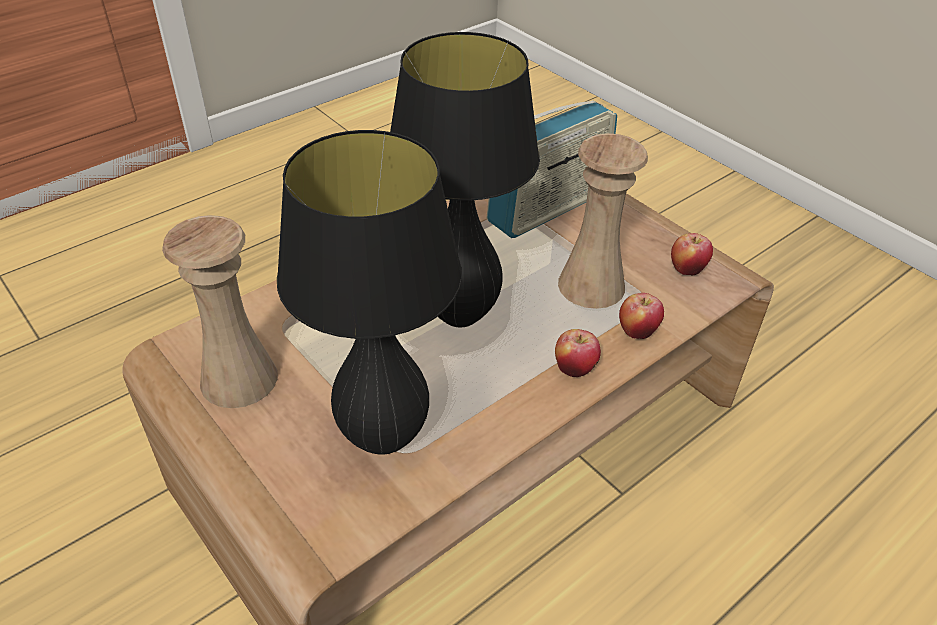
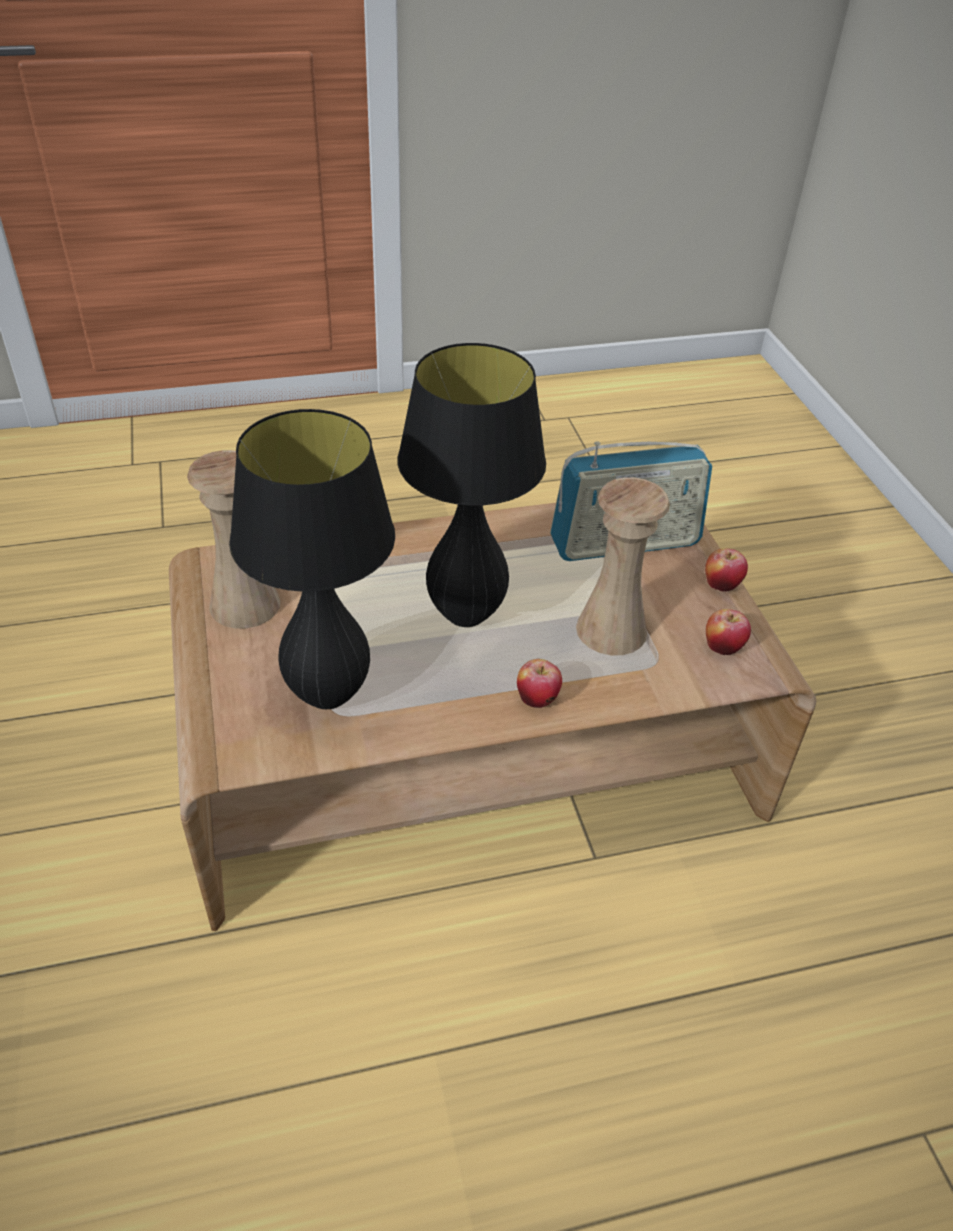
camera: 25 degrees right, 0 degrees up
(637, 331) = (624, 688): apple -> apple (721, 585)

